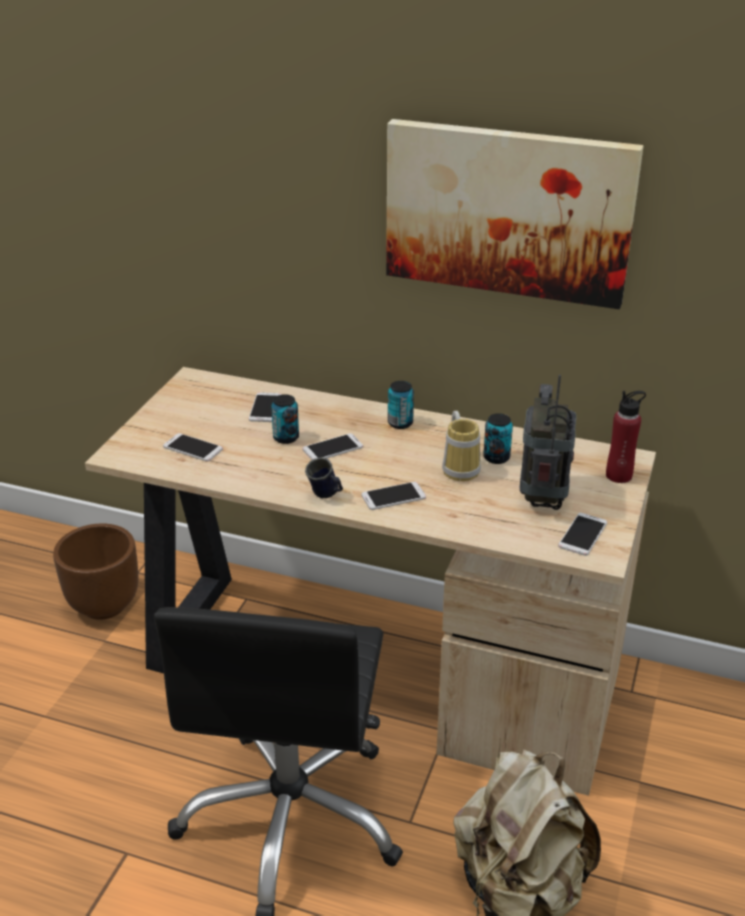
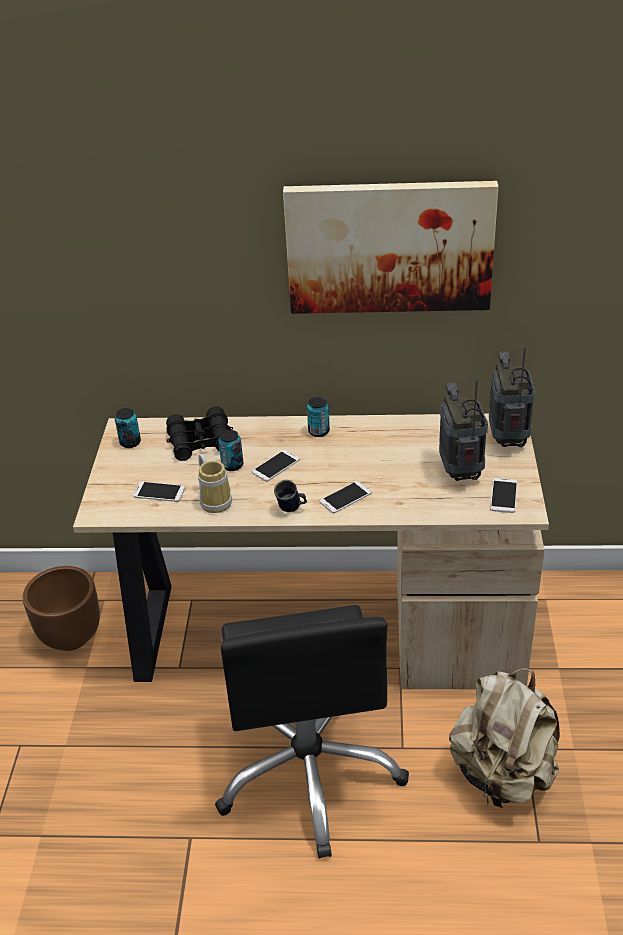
camera: 15 degrees left, 5 degrees up
(265, 408) = (201, 442): phone -> black binoculars
(461, 468) = (386, 460): mug -> mug (215, 500)
(496, 458) = (409, 445): can -> can (130, 442)
(619, 475) = (508, 439): red bottle -> radio

